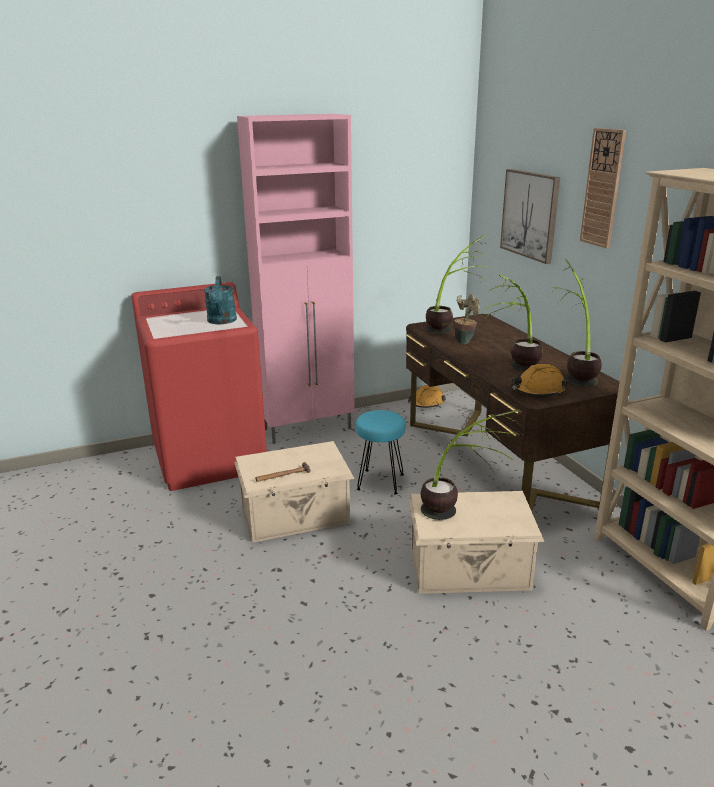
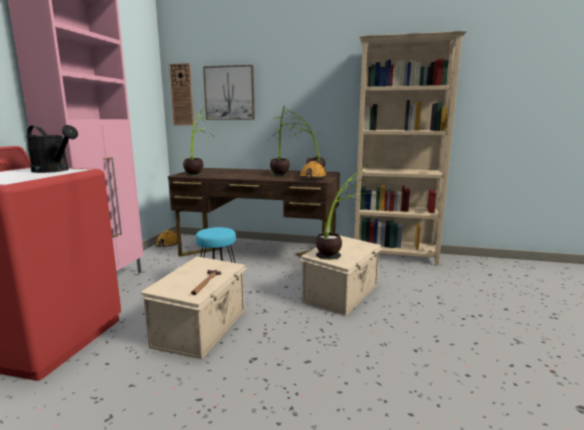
camera: 55 degrees left, 10 degrees down
(221, 321) = (54, 171): turquoise watering can -> black watering can
(465, 341) = (223, 174): potted plant -> none
(602, 188) = (291, 66): wall clock -> wall clock (182, 95)

